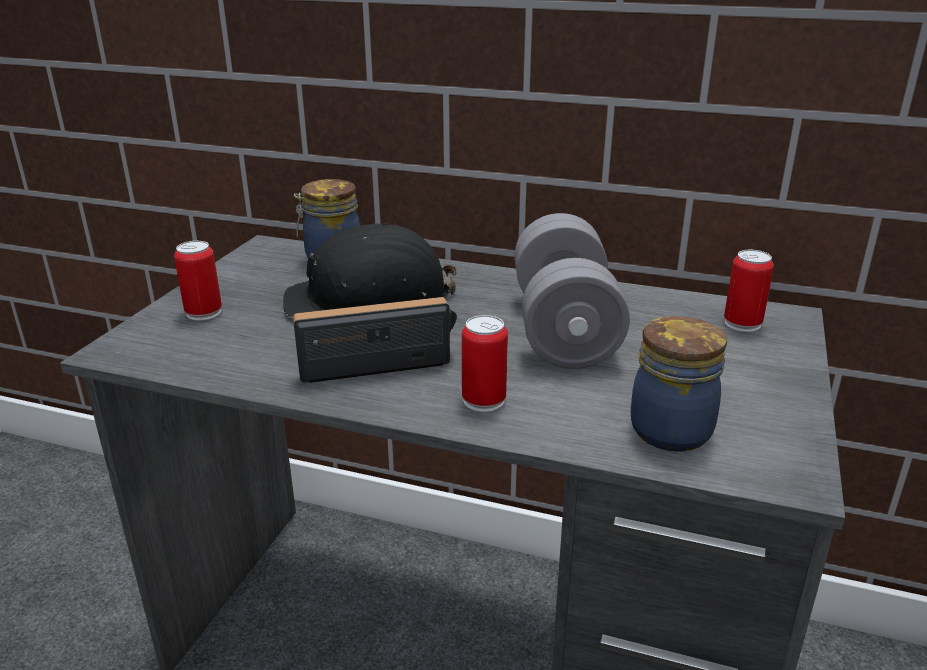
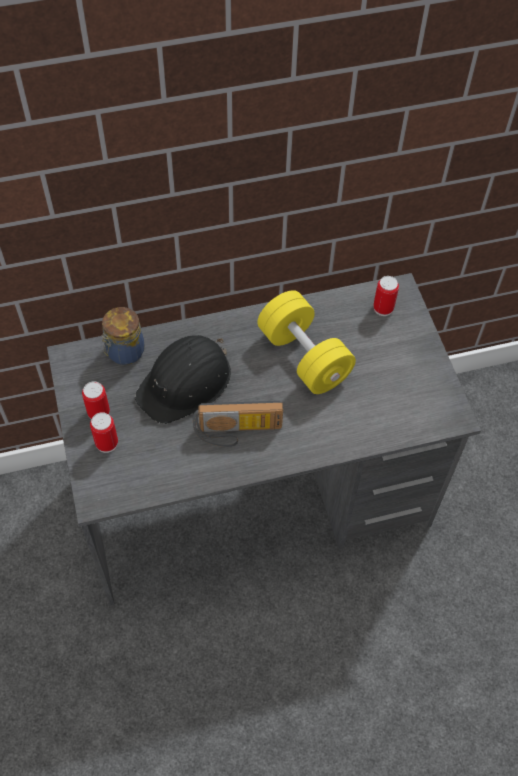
camera: 35 degrees left, 30 degrees up
(378, 361) = (238, 433): radio -> radio turned 135 degrees counterclockwise
(484, 400) = (309, 435): can -> can (98, 412)
(564, 328) = (304, 357): grey dumbbell -> yellow dumbbell
(672, 429) = (397, 411): jar -> none

